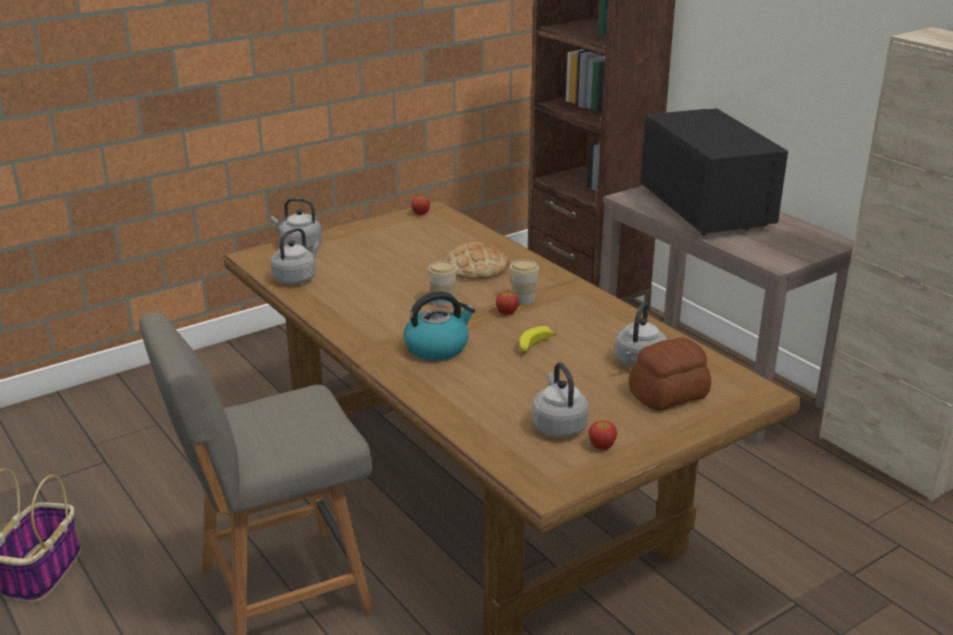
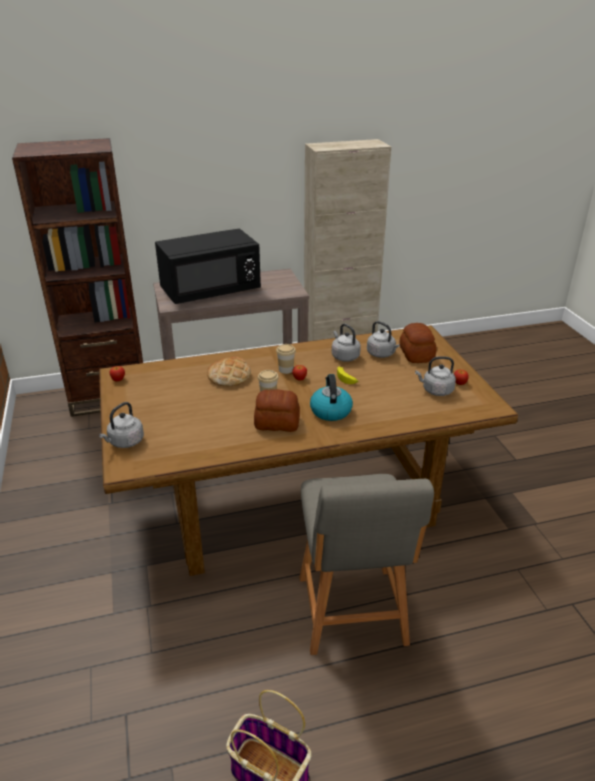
camera: 70 degrees left, 5 degrees up
(296, 278) = (184, 451): grey kettle -> grey kettle (344, 356)
(384, 318) = (277, 423): none -> bread
(703, 209) = (211, 291): black microwave -> black microwave turned 150 degrees clockwise

